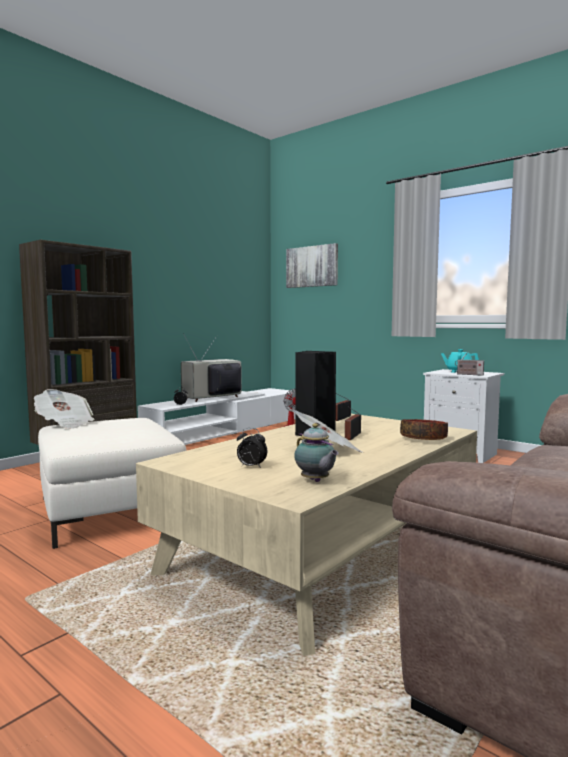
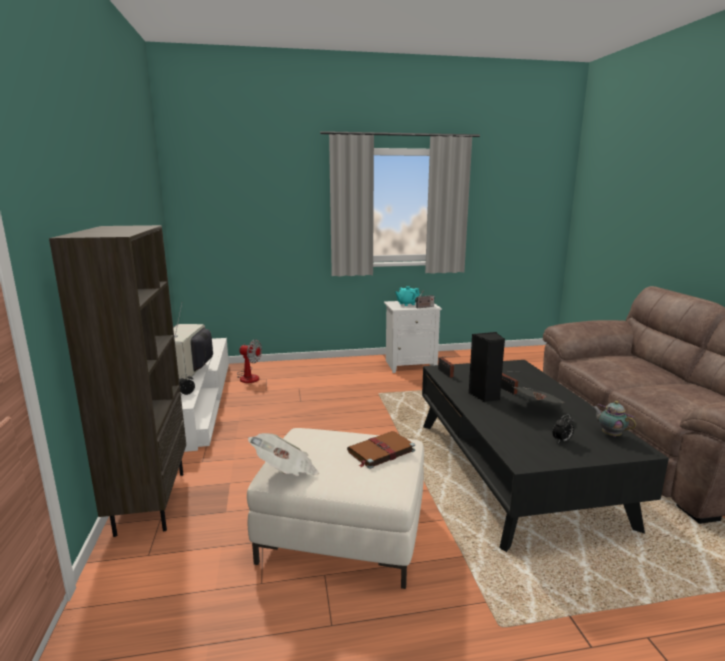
camera: 50 degrees left, 10 degrees up
(129, 433) = (380, 451): none -> brown book
(312, 266) = (227, 205): picture -> none
(315, 481) = (610, 434): teapot -> teapot turned 135 degrees counterclockwise
(327, 546) = (514, 470): beige coffee table -> black coffee table
(424, 439) = (534, 377): bowl -> none

